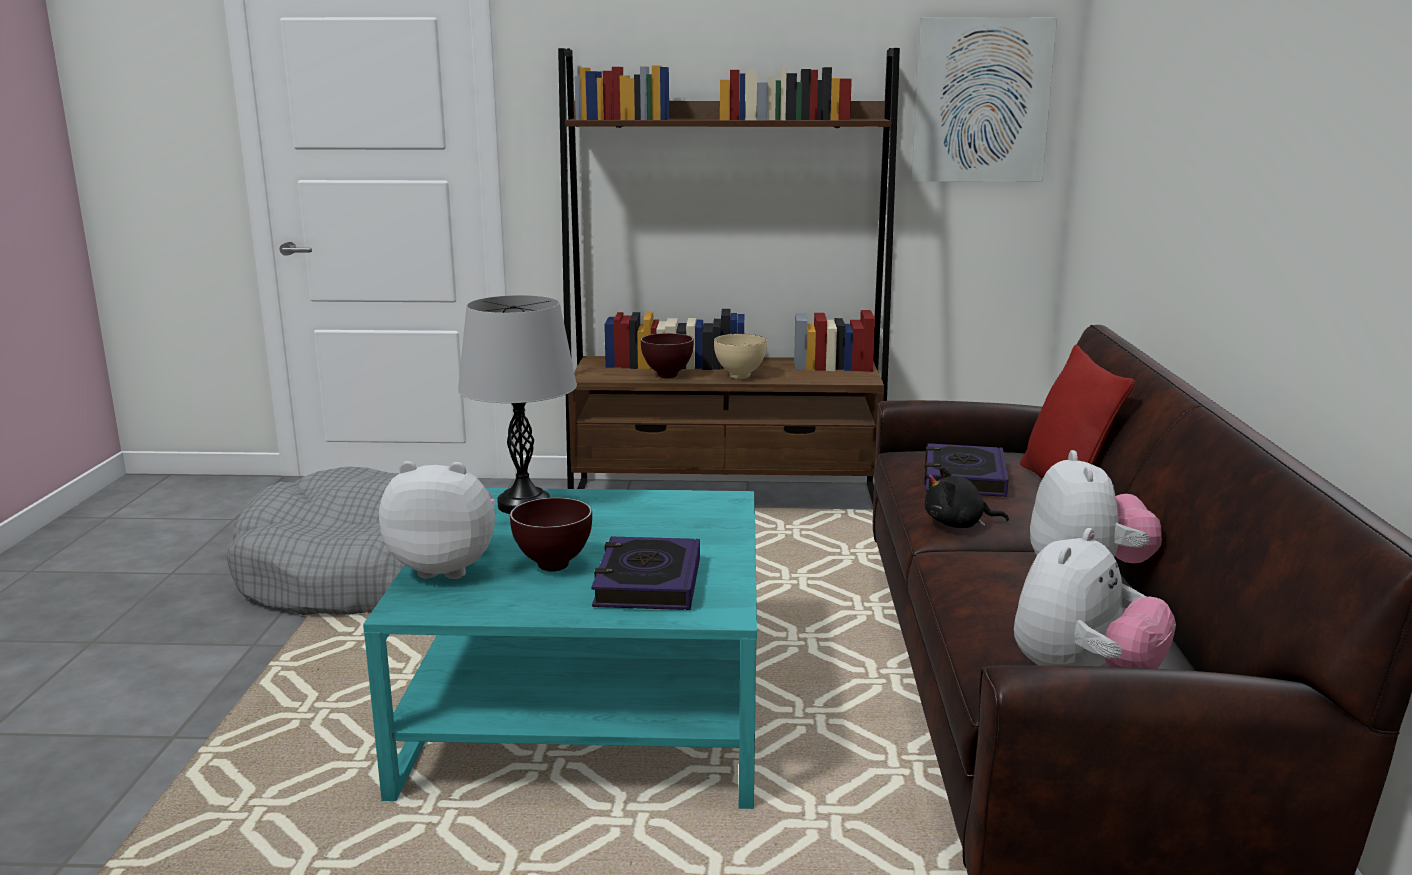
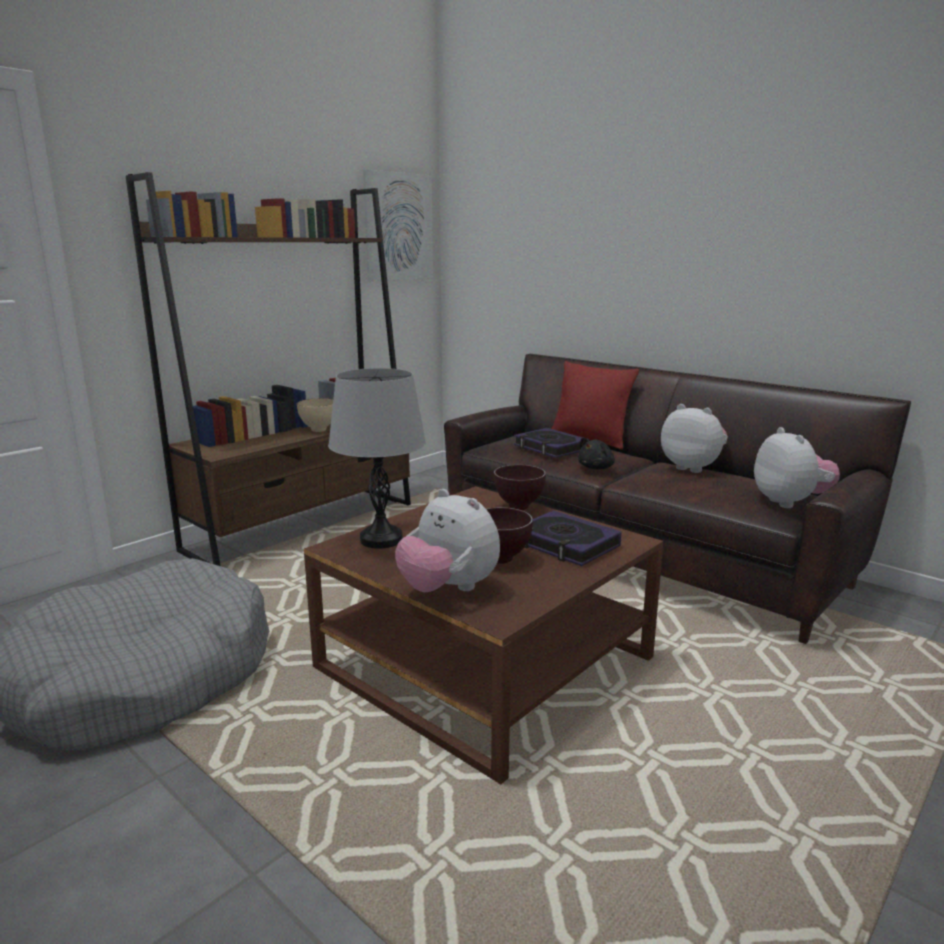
camera: 50 degrees left, 0 degrees up
(446, 568) = (448, 589): plush toy -> plush toy turned 90 degrees counterclockwise
(591, 707) = (485, 663): turquoise coffee table -> brown coffee table
(668, 376) = (271, 440): brown bowl -> brown bowl (518, 507)

